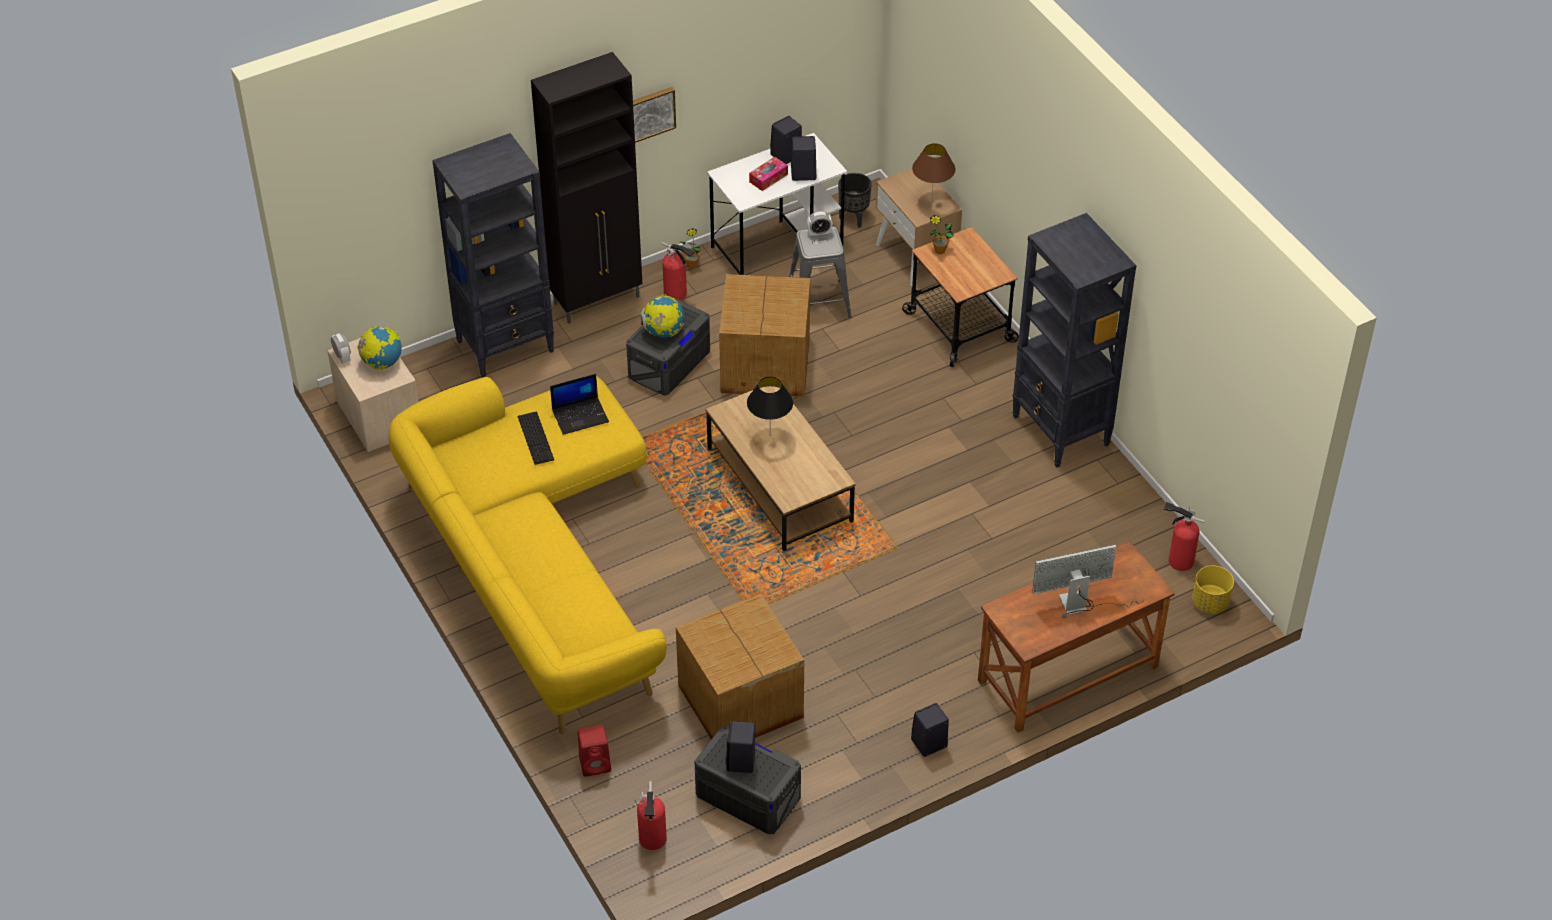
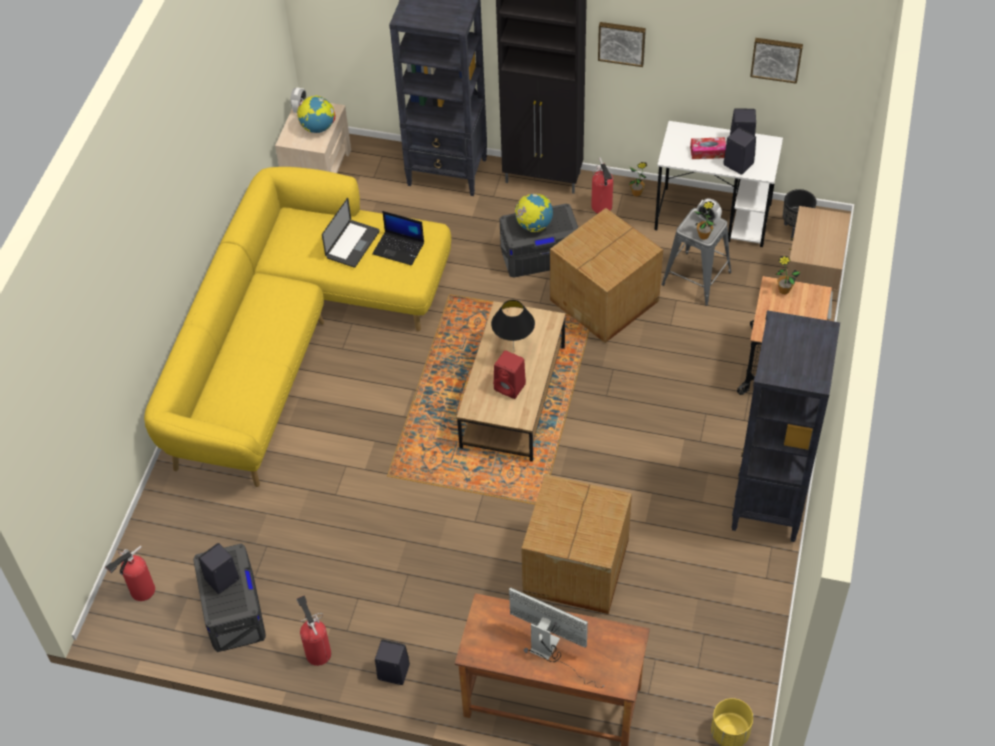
camera: 45 degrees right, 5 degrees up
(535, 438) = (352, 244): keyboard -> laptop
(596, 764) = (170, 508): red speaker -> red speaker (511, 387)
(739, 703) = (305, 538): cardboard box -> cardboard box (574, 568)
(794, 56) = (776, 58): none -> picture
(830, 248) = (704, 236): none -> potted plant
(931, 202) = (823, 249): brown table lamp -> none
(1178, 560) = (743, 677): fire extinguisher -> fire extinguisher (317, 651)

